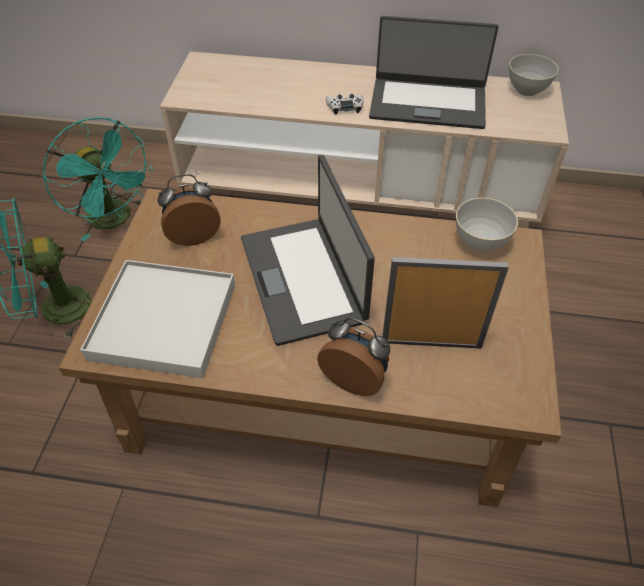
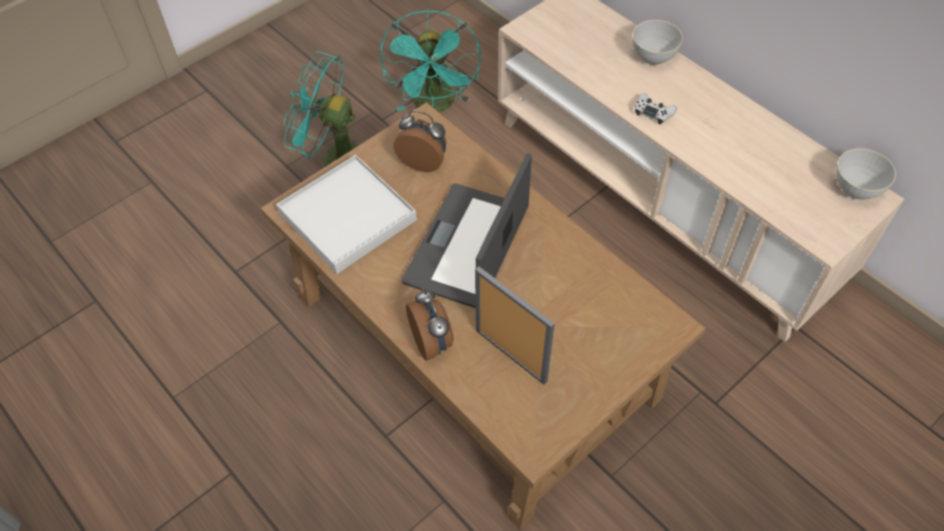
camera: 40 degrees right, 5 degrees up
(428, 103) = (736, 149): laptop -> none
(480, 242) = (638, 304): grey bowl -> grey bowl (653, 57)

